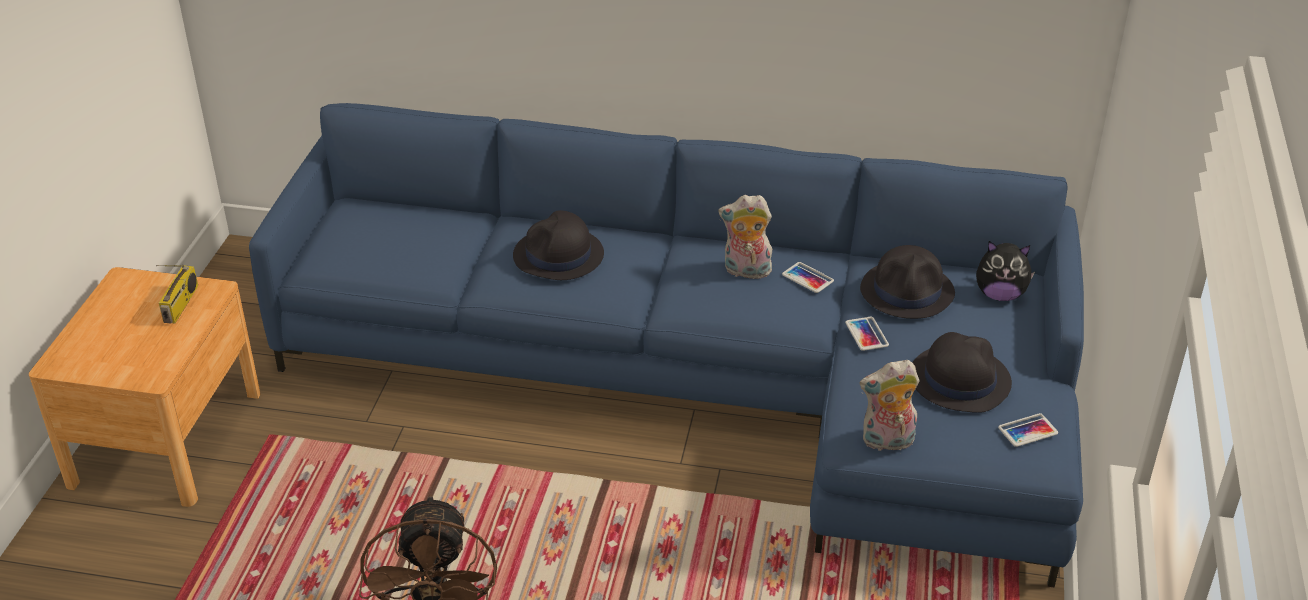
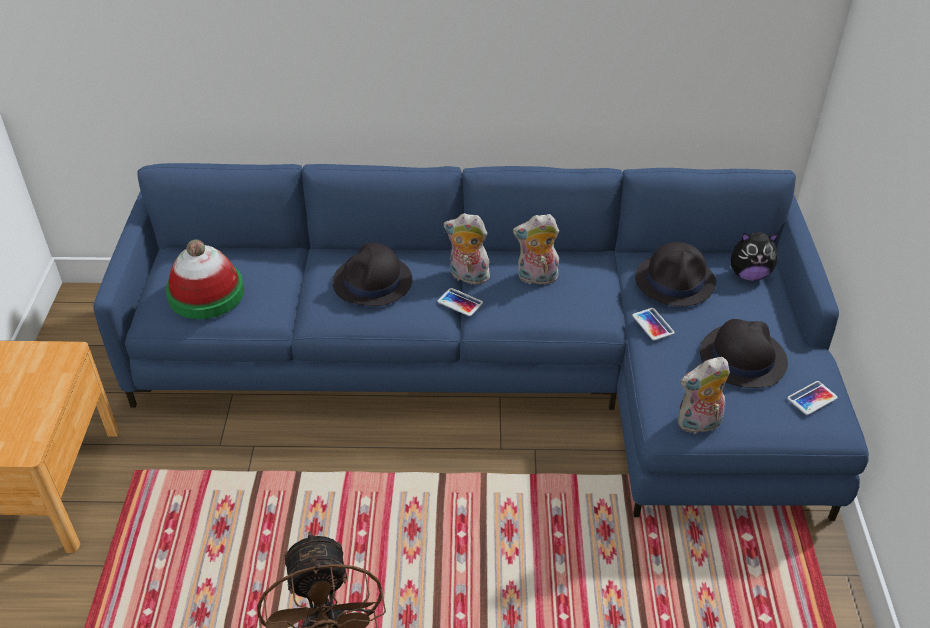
camera: 10 degrees left, 5 degrees up
(181, 305) = (38, 371): radio -> none
(373, 248) = (206, 293): none -> hat
(668, 262) = (467, 277): none -> plush toy
(807, 278) = (589, 278): phone -> phone (460, 302)

